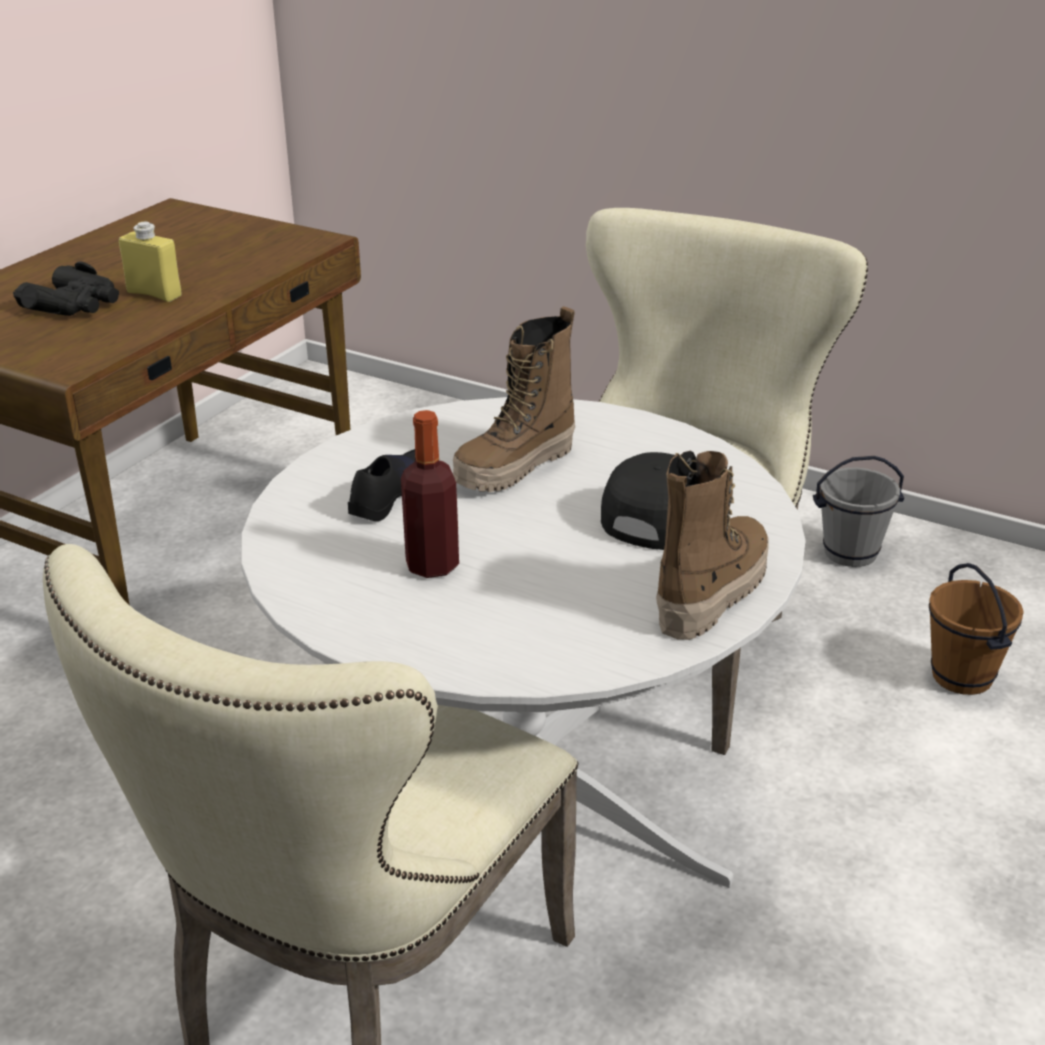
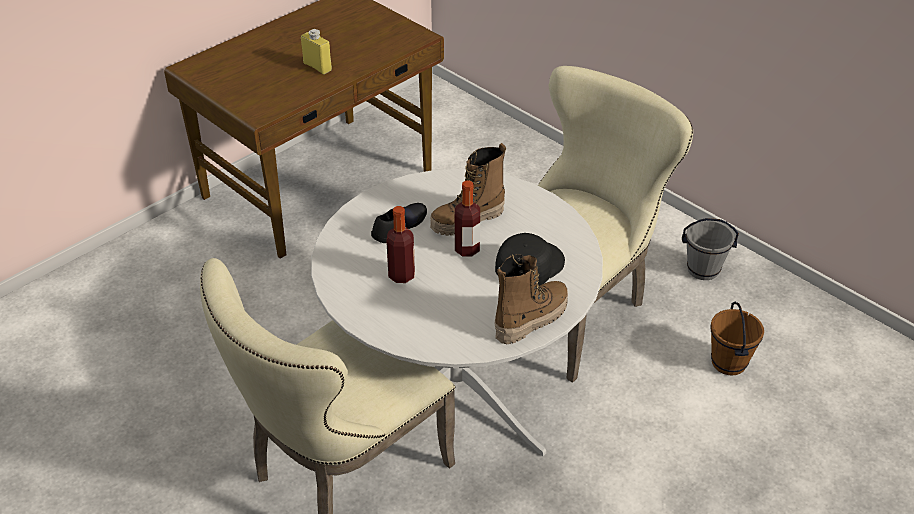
camera: 15 degrees right, 10 degrees up
(74, 304) = (274, 68): black binoculars -> none
(536, 508) = (467, 249): none -> bottle

